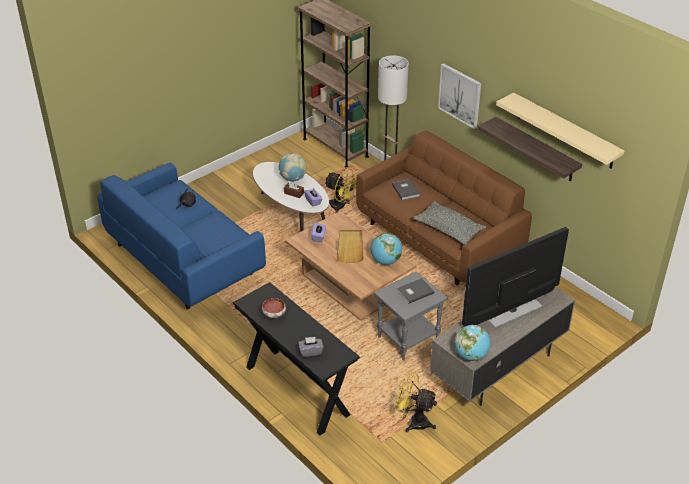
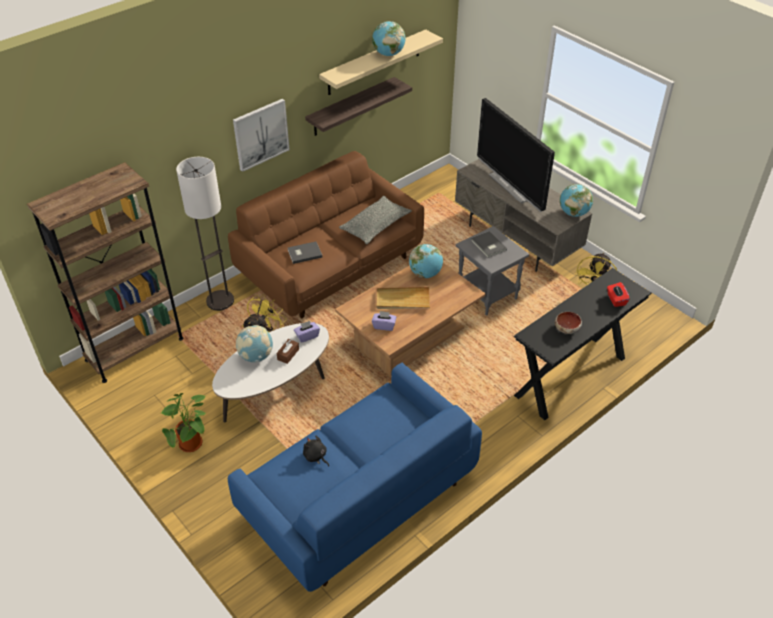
camera: 90 degrees left, 5 degrees up
(242, 182) = (192, 445): none -> potted plant
(310, 351) = (616, 300): grey tissue box -> red tissue box
(561, 127) = (388, 54): none -> globe

